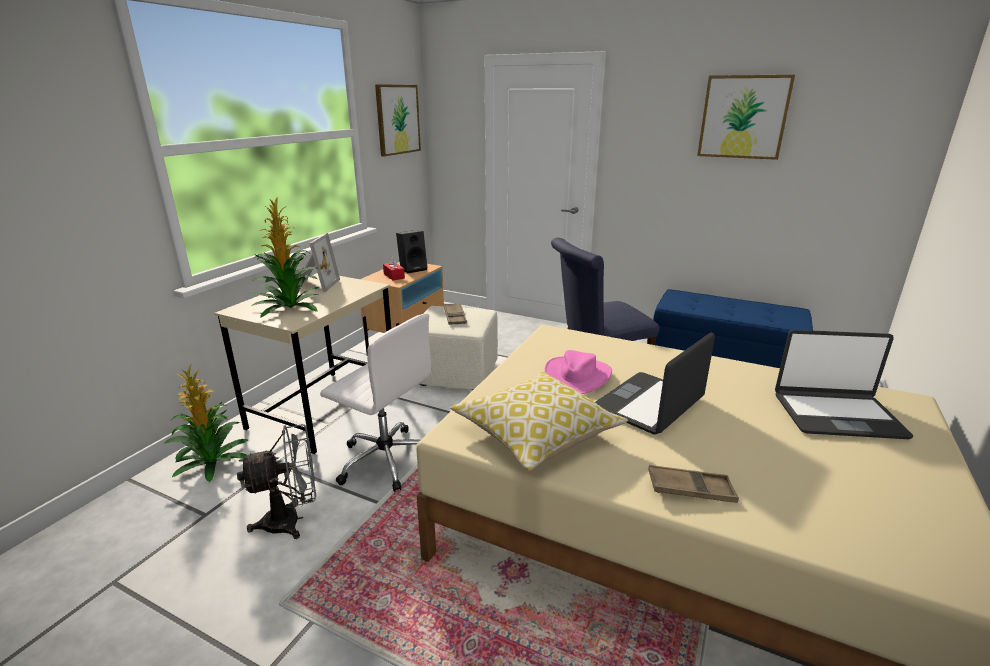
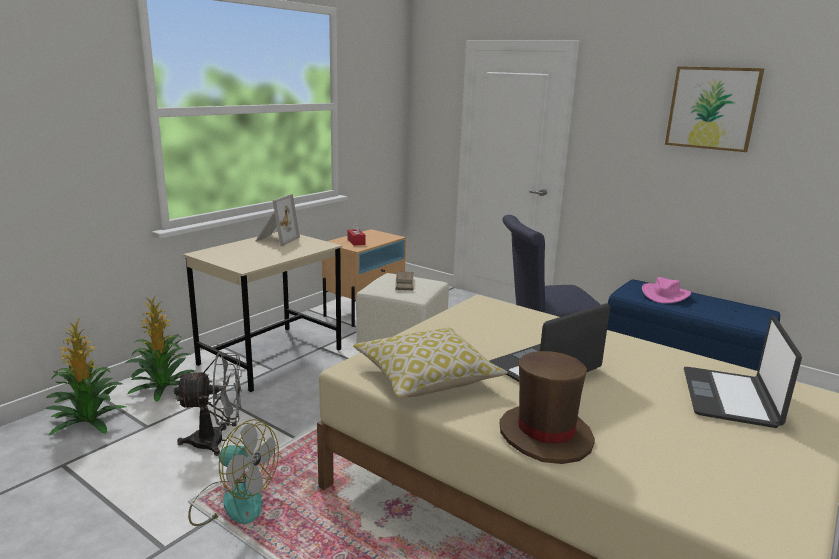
camera: 10 degrees right, 5 degrees down
(290, 306) = (247, 255): potted plant -> potted plant (89, 420)
(331, 594) = (233, 501): none -> fan
(385, 459) = (312, 404): white office chair -> none
(397, 119) = (379, 96): picture -> none
(413, 269) = (377, 237): black speaker -> none
(577, 376) = (488, 339): pink hat -> pink hat (665, 295)
(690, 489) = (545, 435): brown tray -> brown hat
(836, 415) = (730, 398): laptop -> laptop turned 90 degrees clockwise

